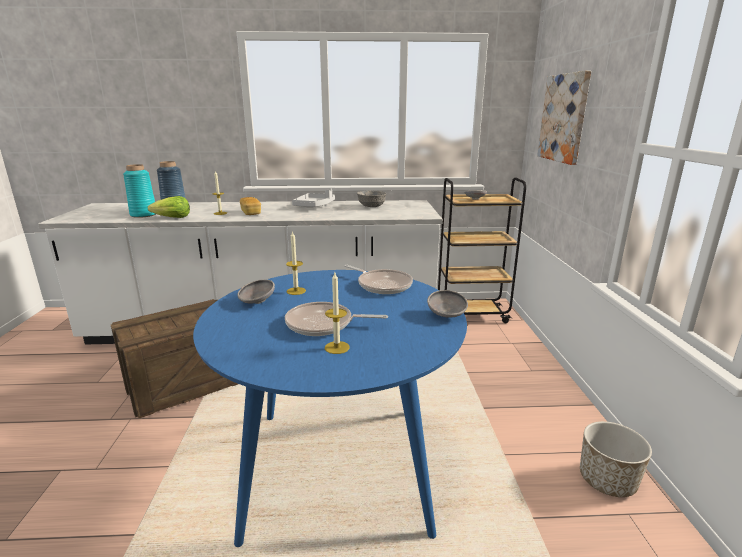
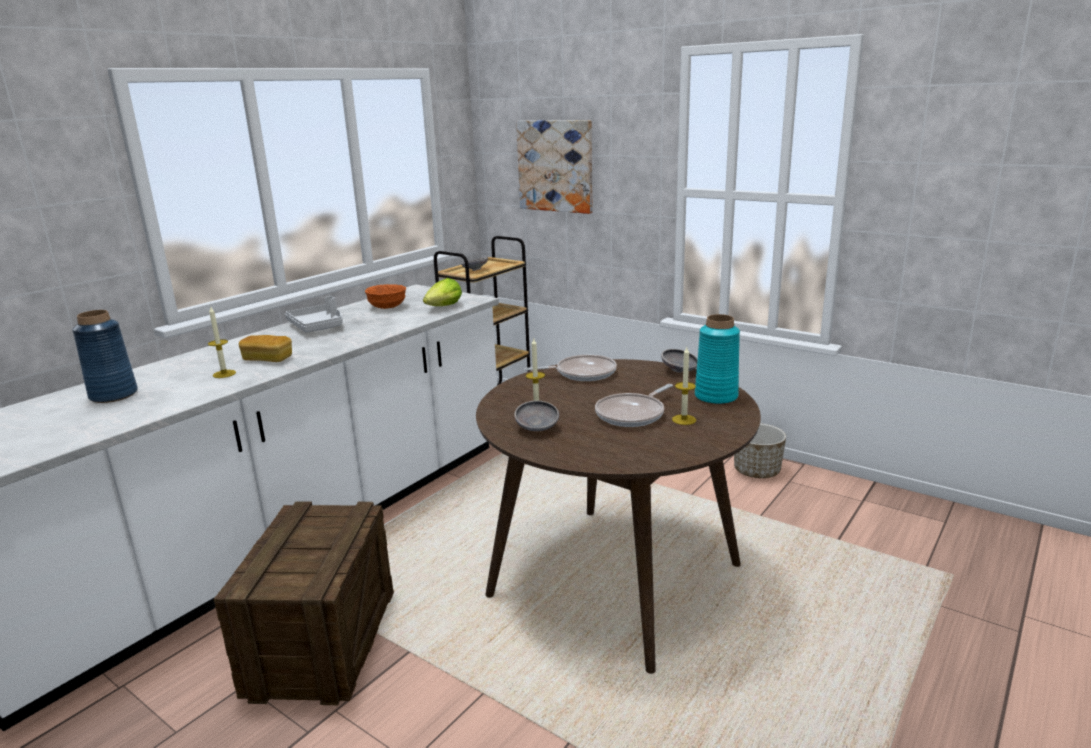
camera: 50 degrees left, 0 degrees up
(143, 215) = (97, 418): turquoise vase -> turquoise vase (716, 397)
(172, 218) = (175, 403): lettuce -> lettuce (444, 307)
(338, 468) = (615, 580): blue dining table -> brown dining table
(371, 206) = (387, 307): grey bowl -> orange bowl

